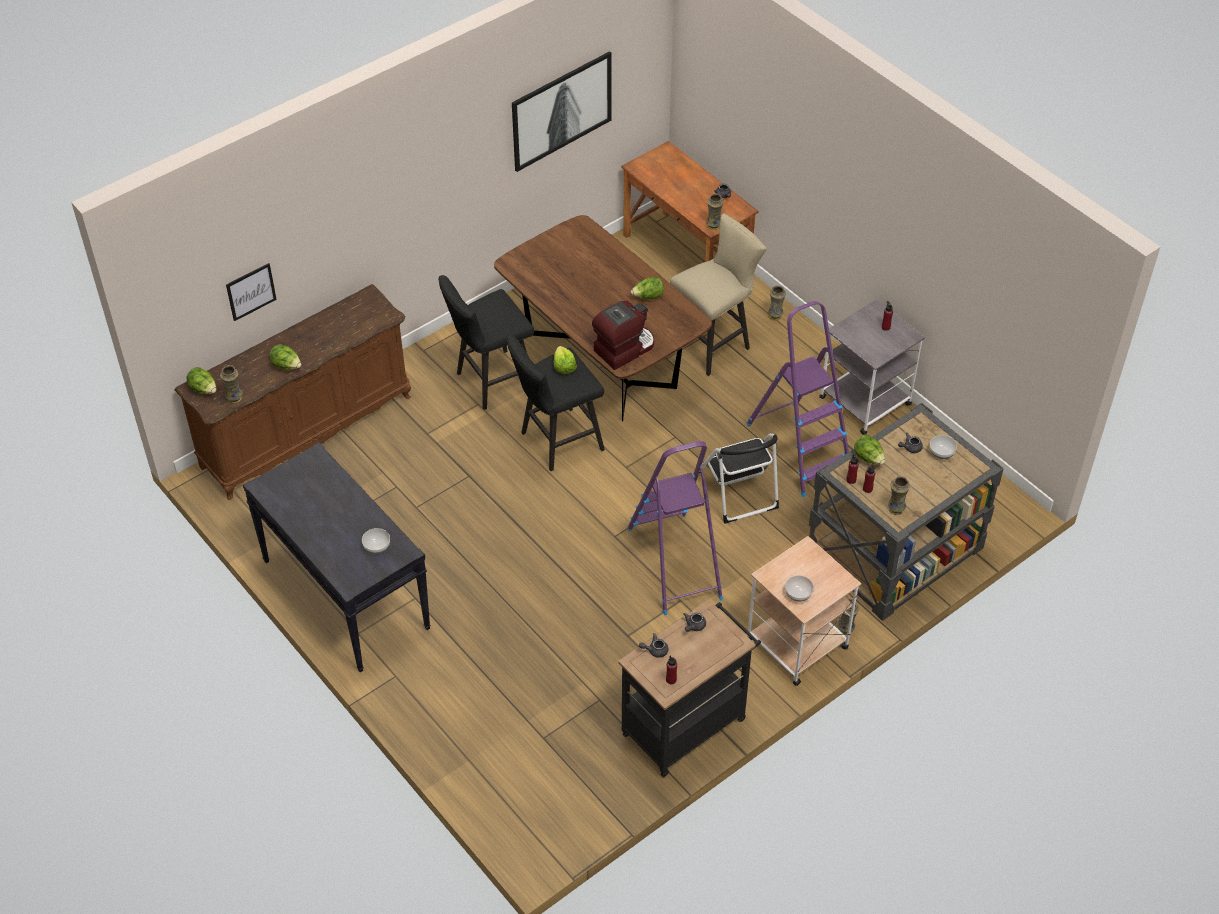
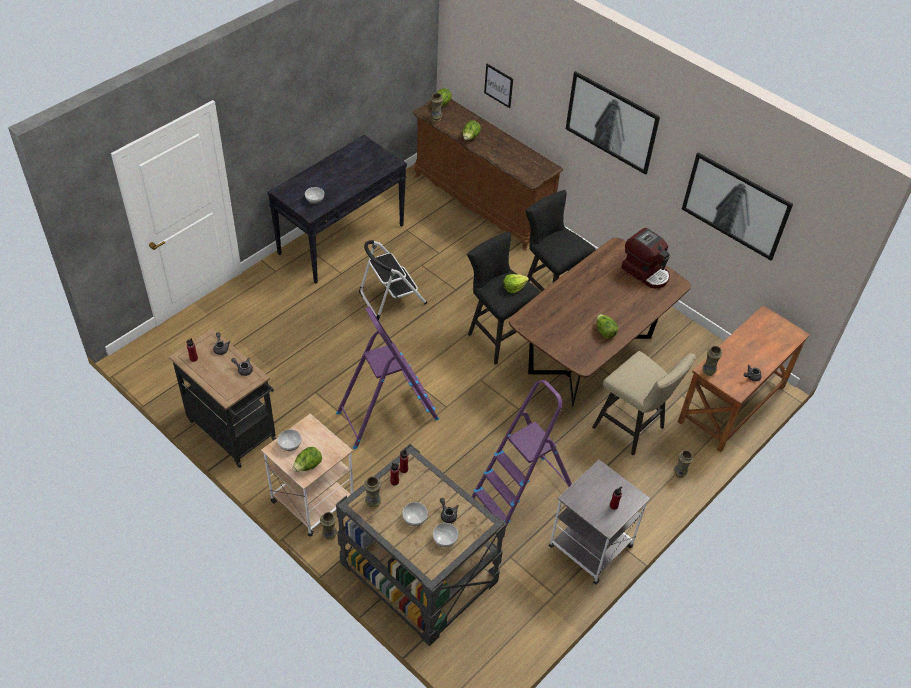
camera: 80 degrees right, 0 degrees up
(408, 175) = (612, 122): none -> picture
(624, 348) = (541, 320): coffee machine -> coffee machine (646, 272)
(738, 492) = (466, 454): step ladder -> step ladder (390, 298)
(868, 458) = (430, 482): lettuce -> lettuce (308, 466)
(915, 475) = (415, 518): none -> bowl

